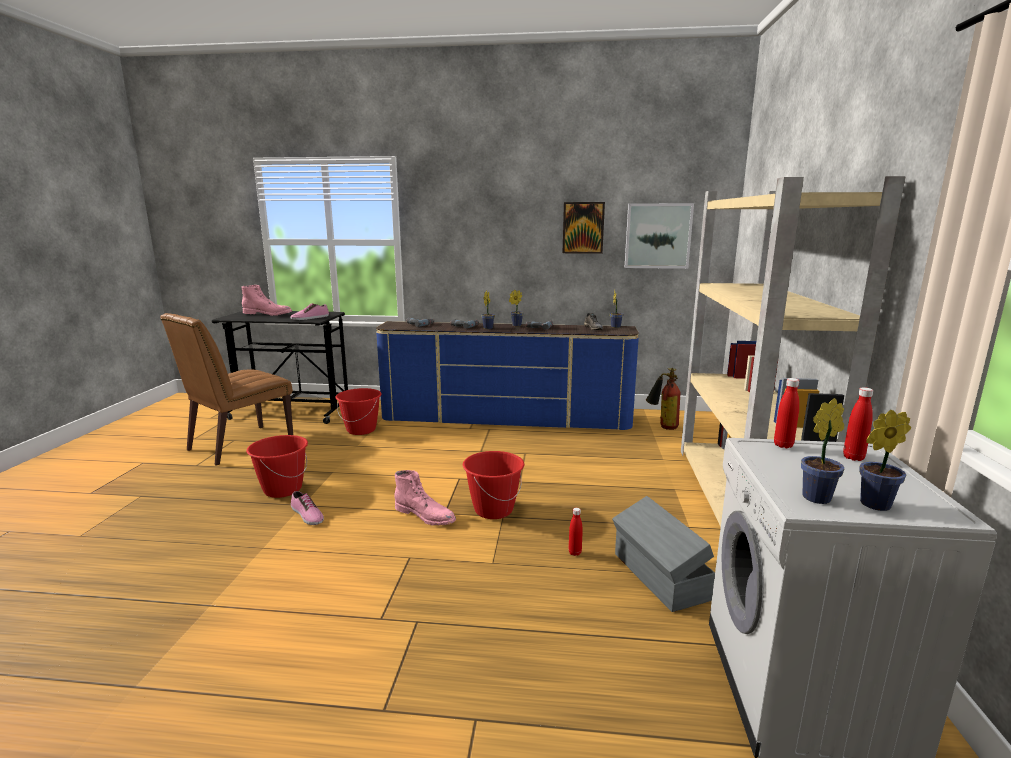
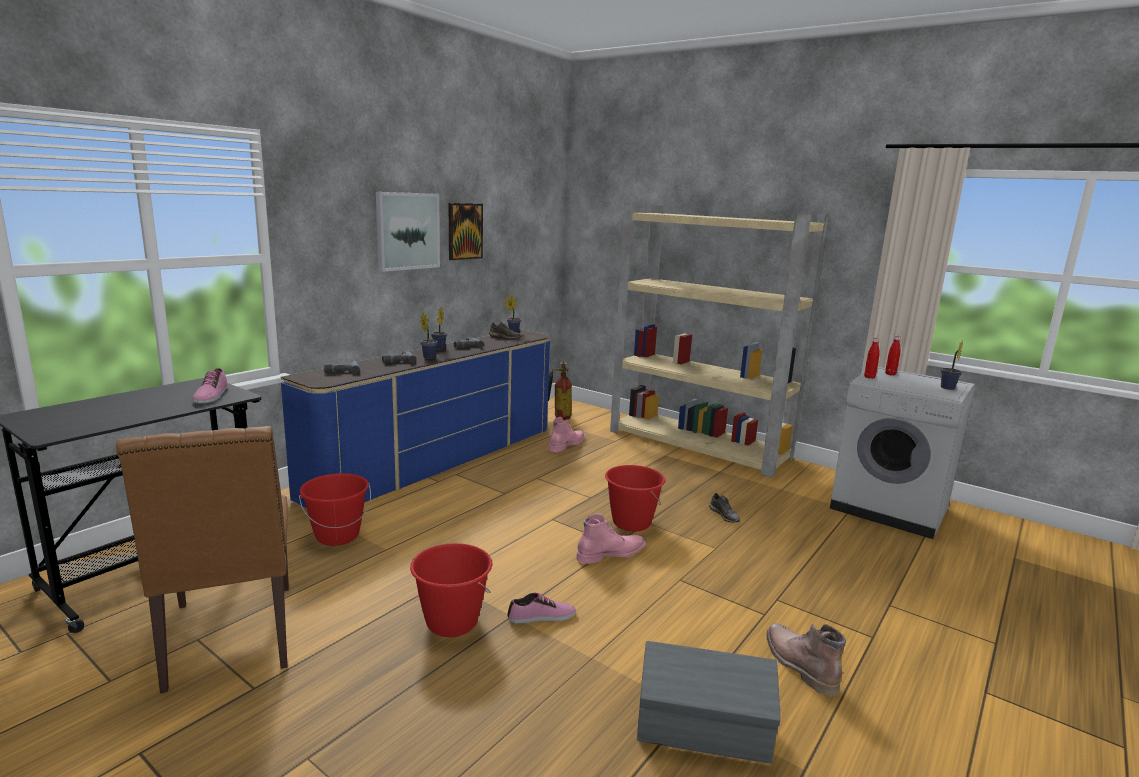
camera: 60 degrees left, 0 degrees up
(268, 314) = (96, 409): pink boot -> pink boot (566, 445)
(299, 656) = (798, 664): none -> brown boot
(575, 553) = (724, 515): red bottle -> grey shoe
(658, 236) = (518, 238): picture -> picture (407, 231)
(659, 577) = (772, 501): grey storage box -> grey storage box (704, 731)
(819, 497) = (938, 392): potted plant -> none

